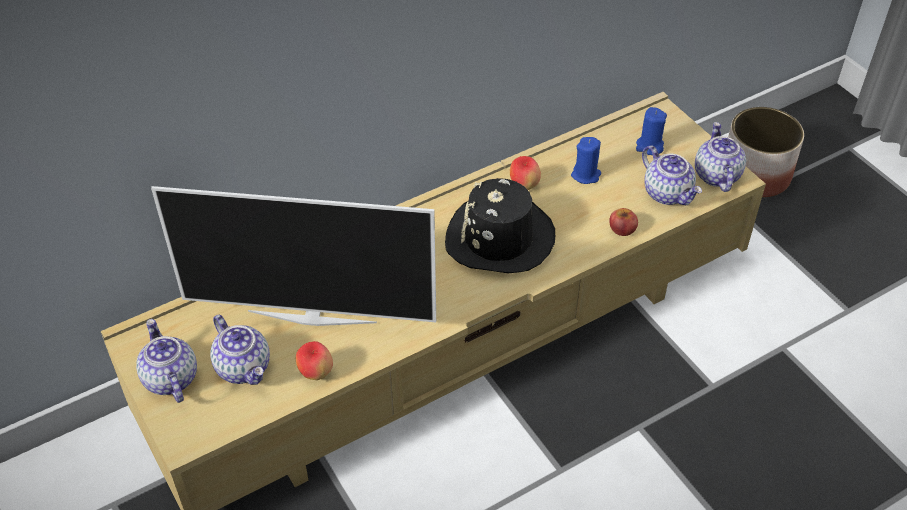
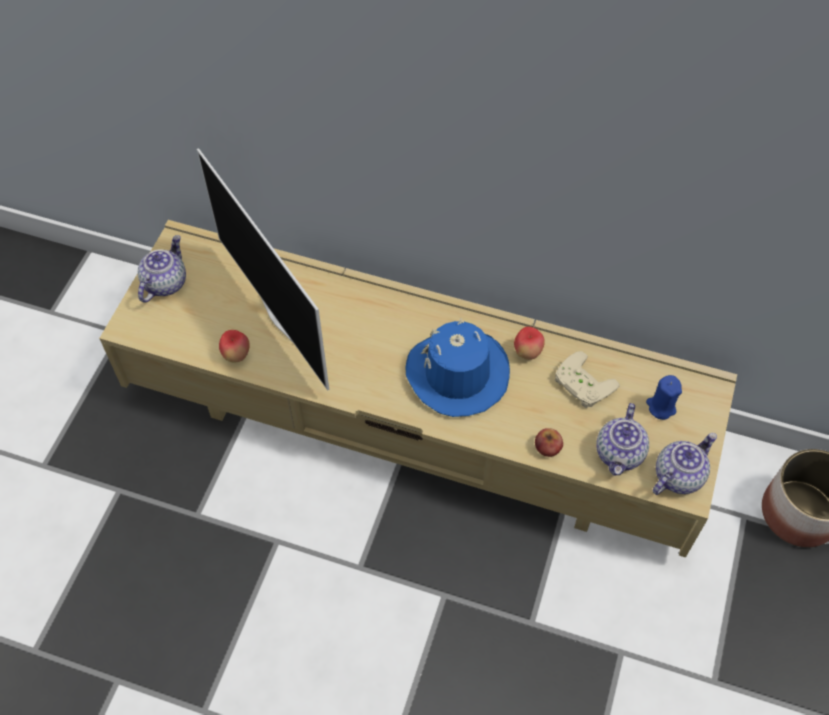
camera: 50 degrees right, 10 degrees up
(244, 367) = (207, 314): teapot -> none
(499, 238) = (457, 374): black hat -> blue hat
(586, 175) = (581, 385): blue candle -> beige game controller

